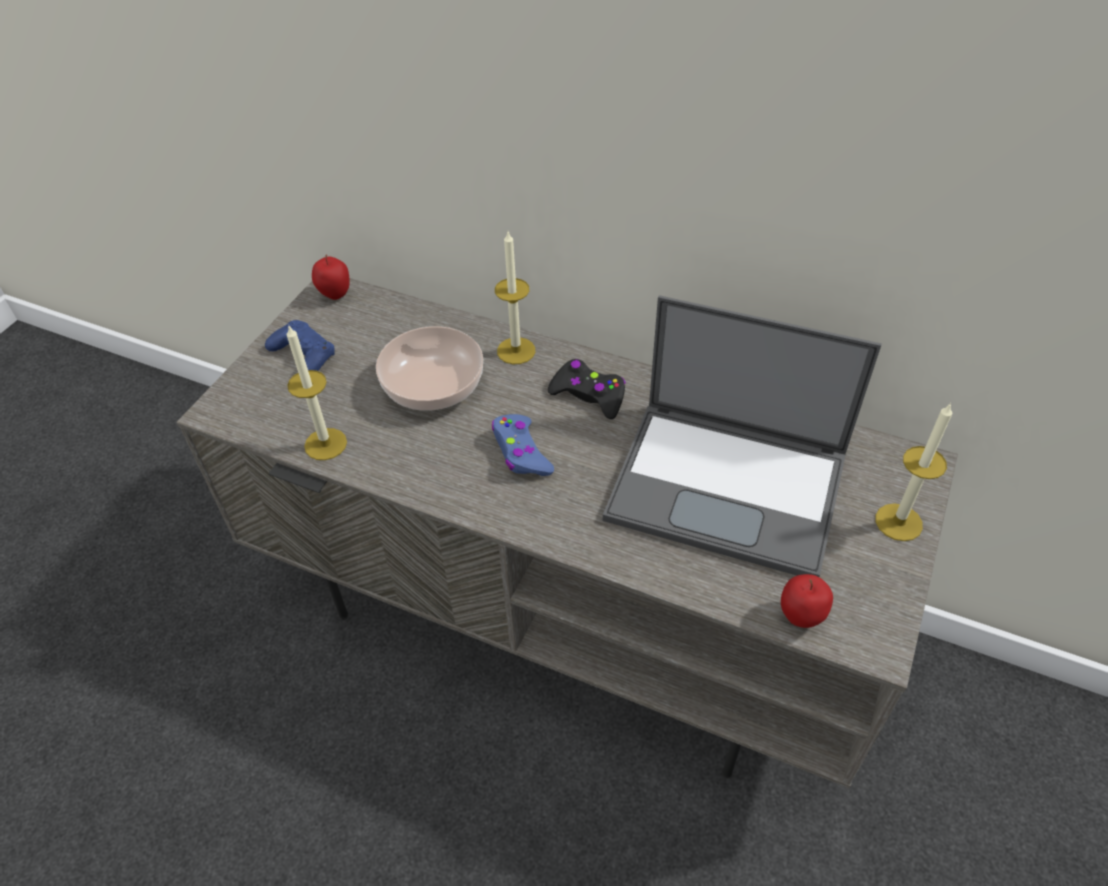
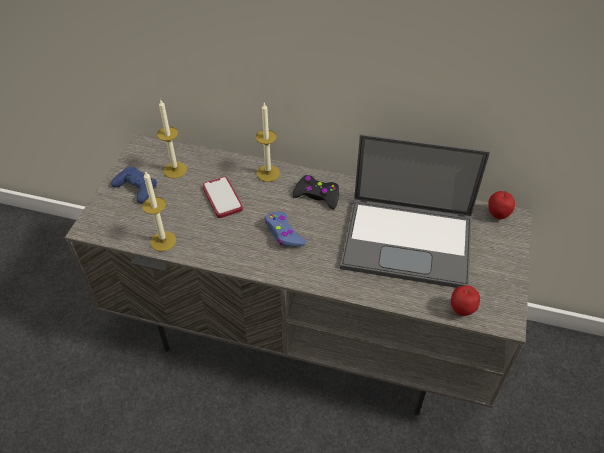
camera: 10 degrees left, 0 degrees up
(335, 295) = (148, 149): apple -> apple (497, 215)
(434, 384) = (222, 198): bowl -> phone
(898, 522) = (506, 251): candle -> candle (175, 170)

